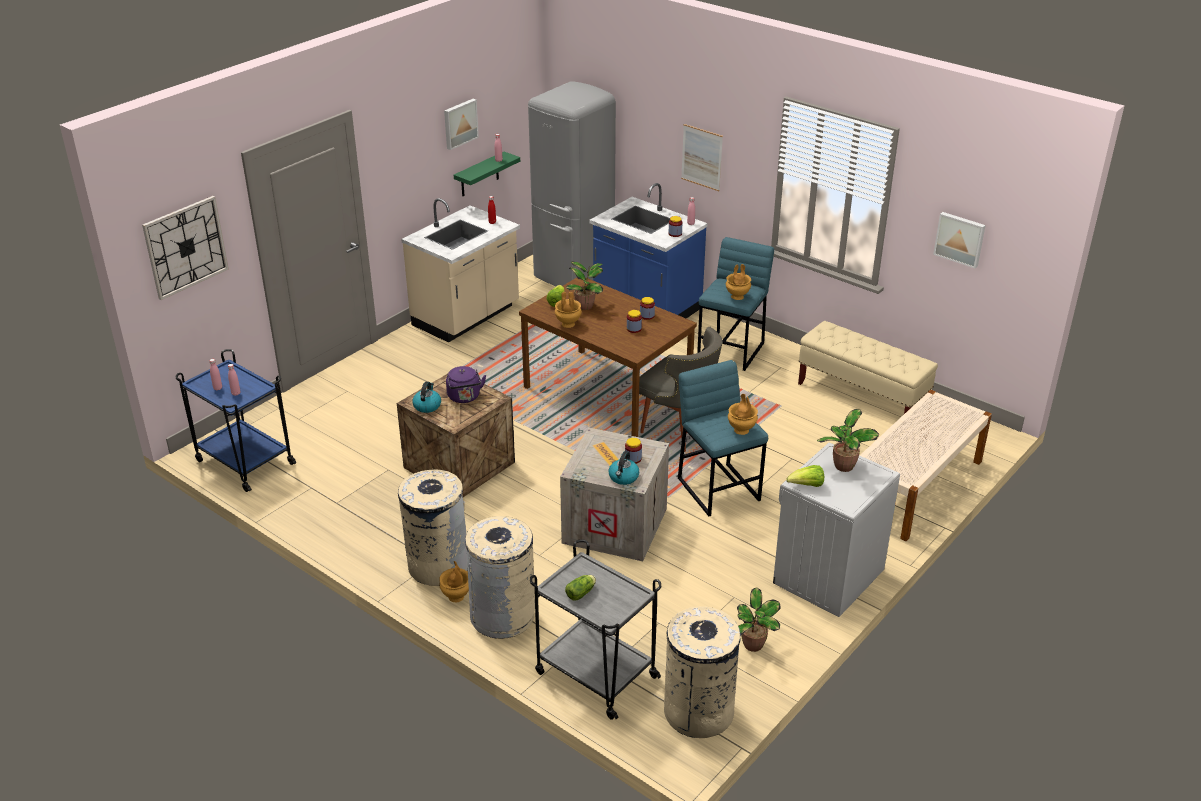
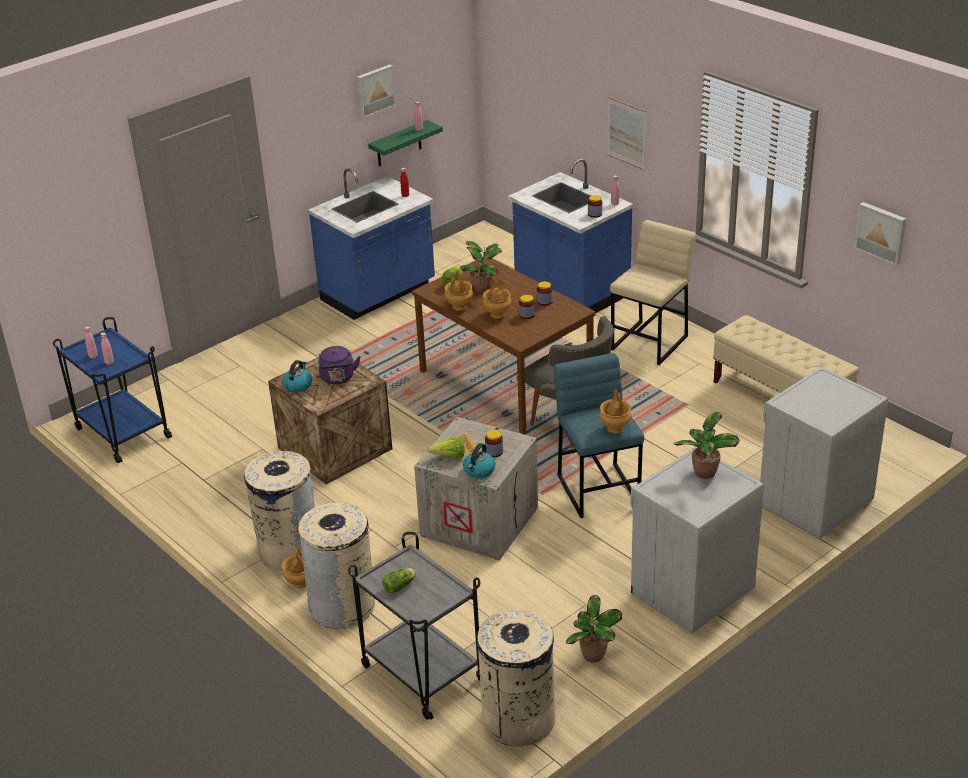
camera: 10 degrees right, 0 degrees up
(185, 247) = (68, 212): wall clock -> none
(467, 317) = (379, 294): beige counter -> blue counter
(572, 275) = (499, 253): grey fridge -> none
(731, 350) = (650, 342): blue stool -> beige stool
(737, 296) = (651, 285): brown vase -> brown vase (497, 314)
(807, 485) = (659, 491): lettuce -> lettuce (449, 457)
(915, 487) = (813, 501): beige bench -> white washing machine

